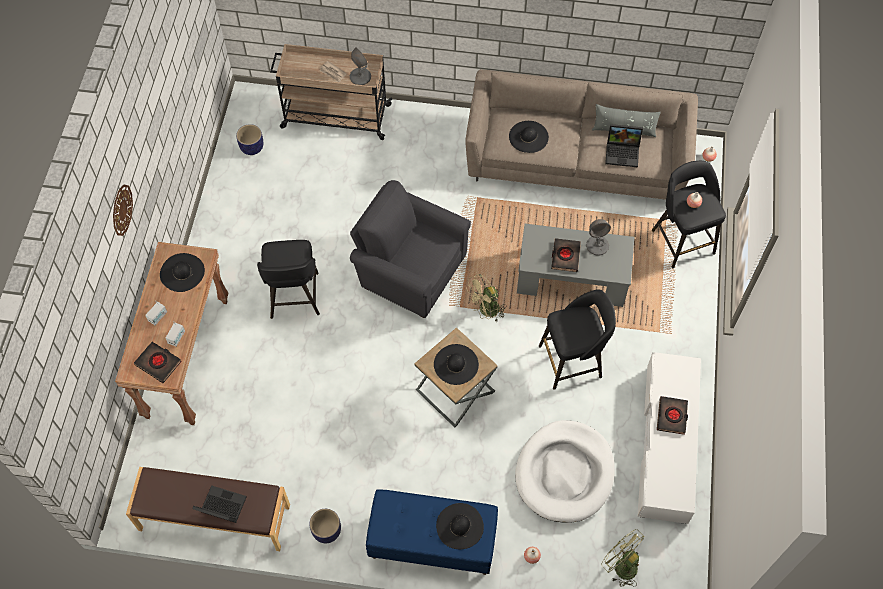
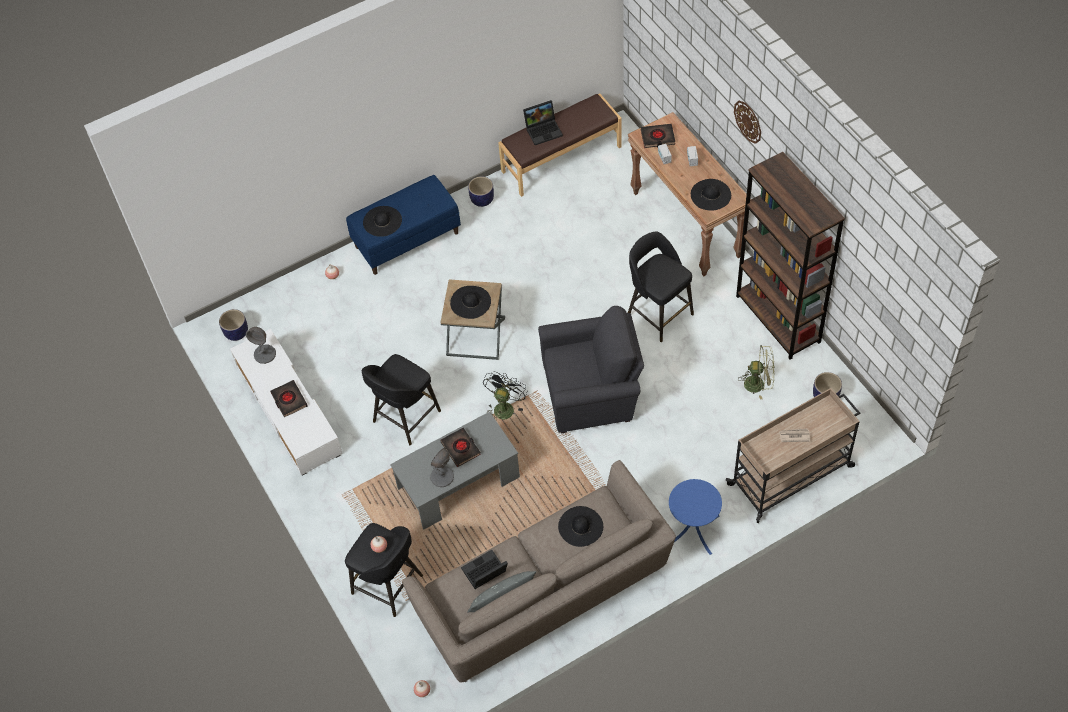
camera: 145 degrees right, 5 degrees down
(215, 224) = (778, 319): none -> brown bookcase
(360, 76) = (768, 449): grey table lamp -> grey table lamp (265, 354)
(437, 129) = (693, 530): none -> blue side table
(485, 311) = (504, 406): beige fan -> black fan
(564, 473) = (350, 339): white dog bed -> none
(621, 565) = (267, 311): green fan -> green fan (758, 384)
(665, 564) = (236, 332): none -> planter

